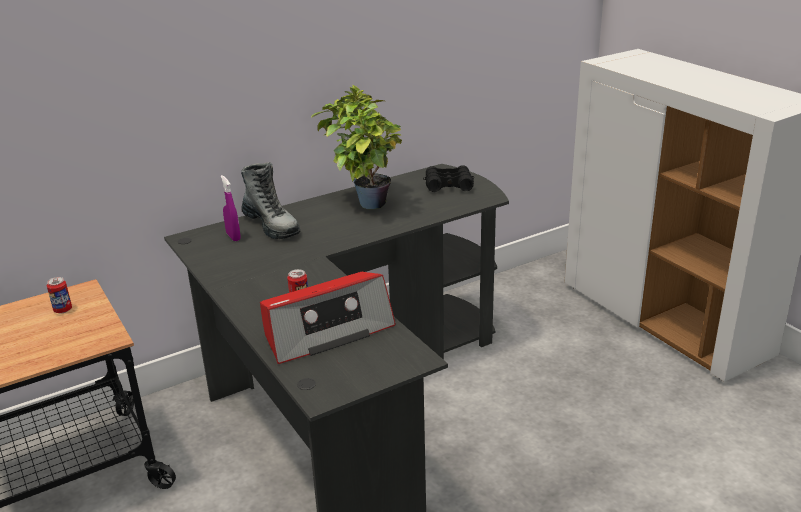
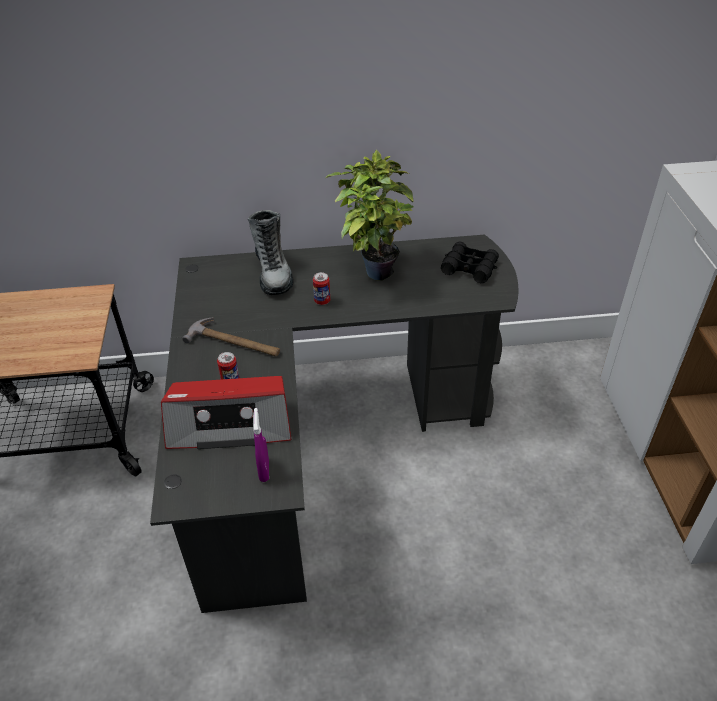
camera: 25 degrees right, 15 degrees up
(63, 310) = (69, 311): can -> can (322, 301)
(233, 237) = (232, 277): purple spray bottle -> purple spray bottle (264, 470)
(278, 278) = (235, 343): none -> hammer

